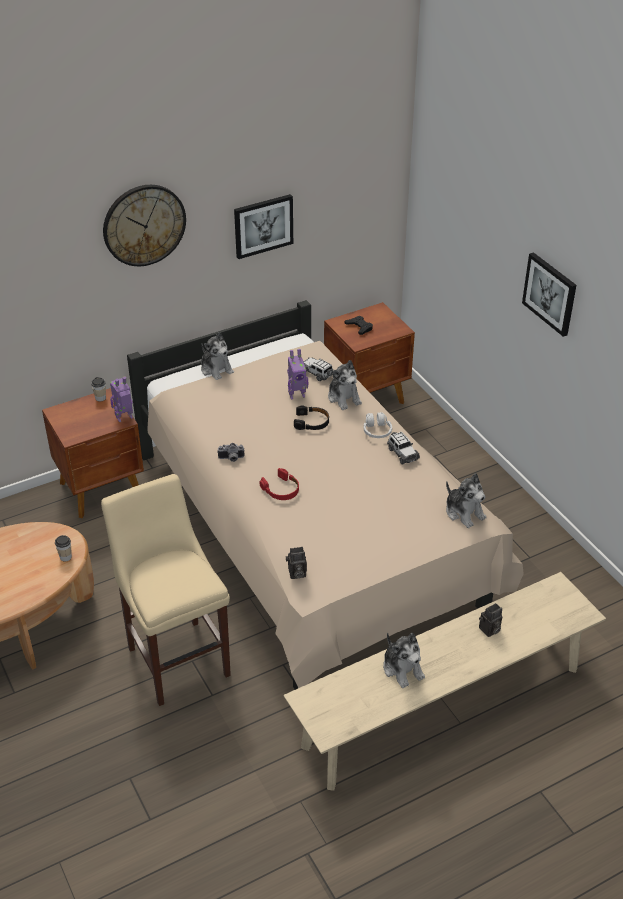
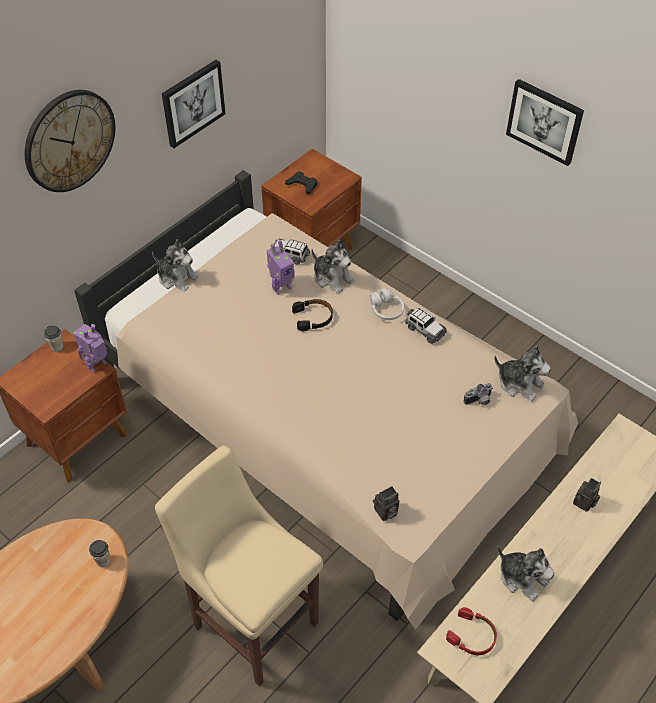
camera: 20 degrees left, 10 degrees up
(231, 459) = (248, 388): camera -> camera (479, 401)
(281, 490) = (320, 412): red headphones -> red headphones (472, 636)

